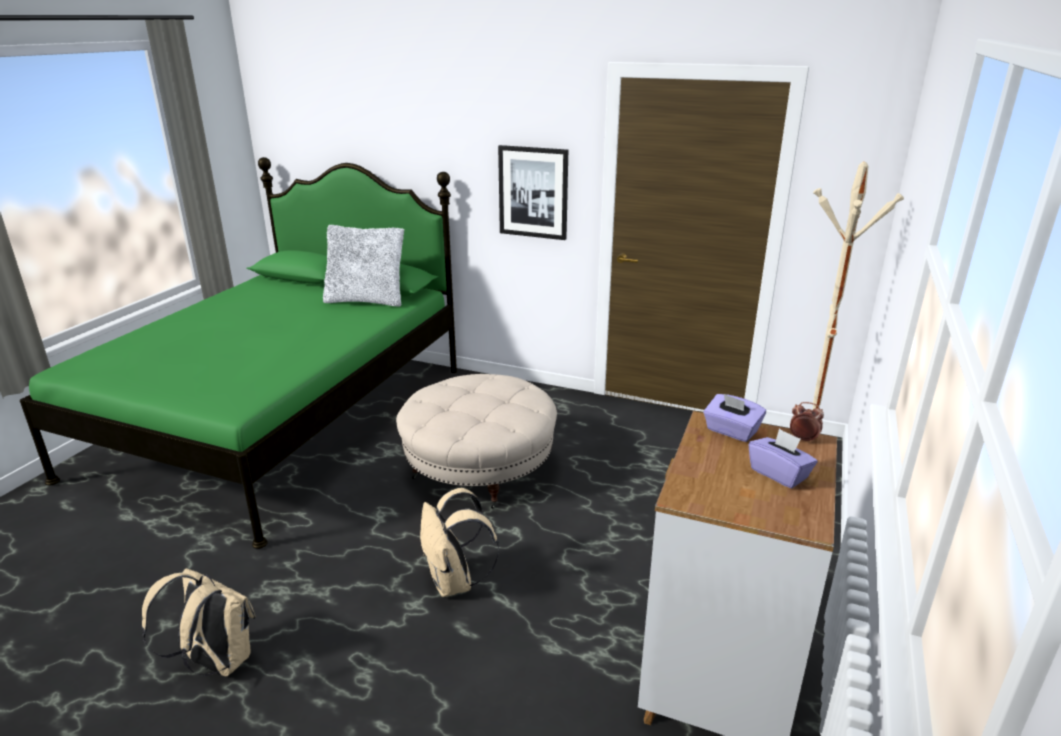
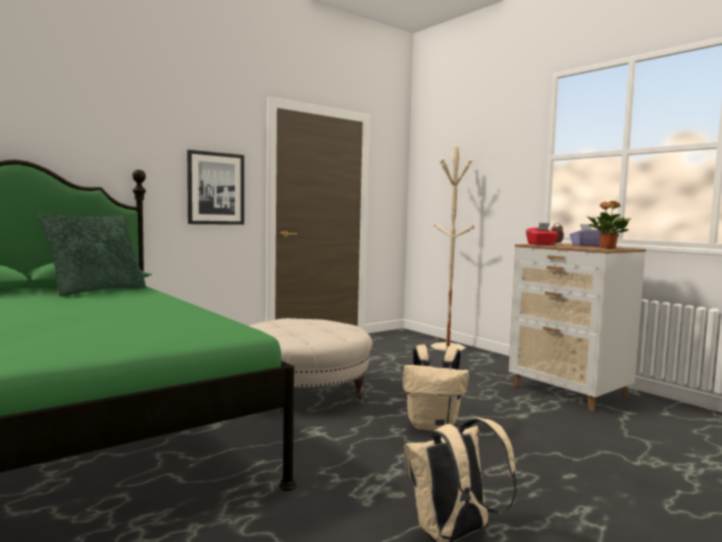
camera: 60 degrees left, 20 degrees down
(367, 299) = (96, 290): white pillow -> green pillow
(726, 502) = (607, 248): none -> potted plant
(731, 431) = (541, 244): purple tissue box -> red tissue box

